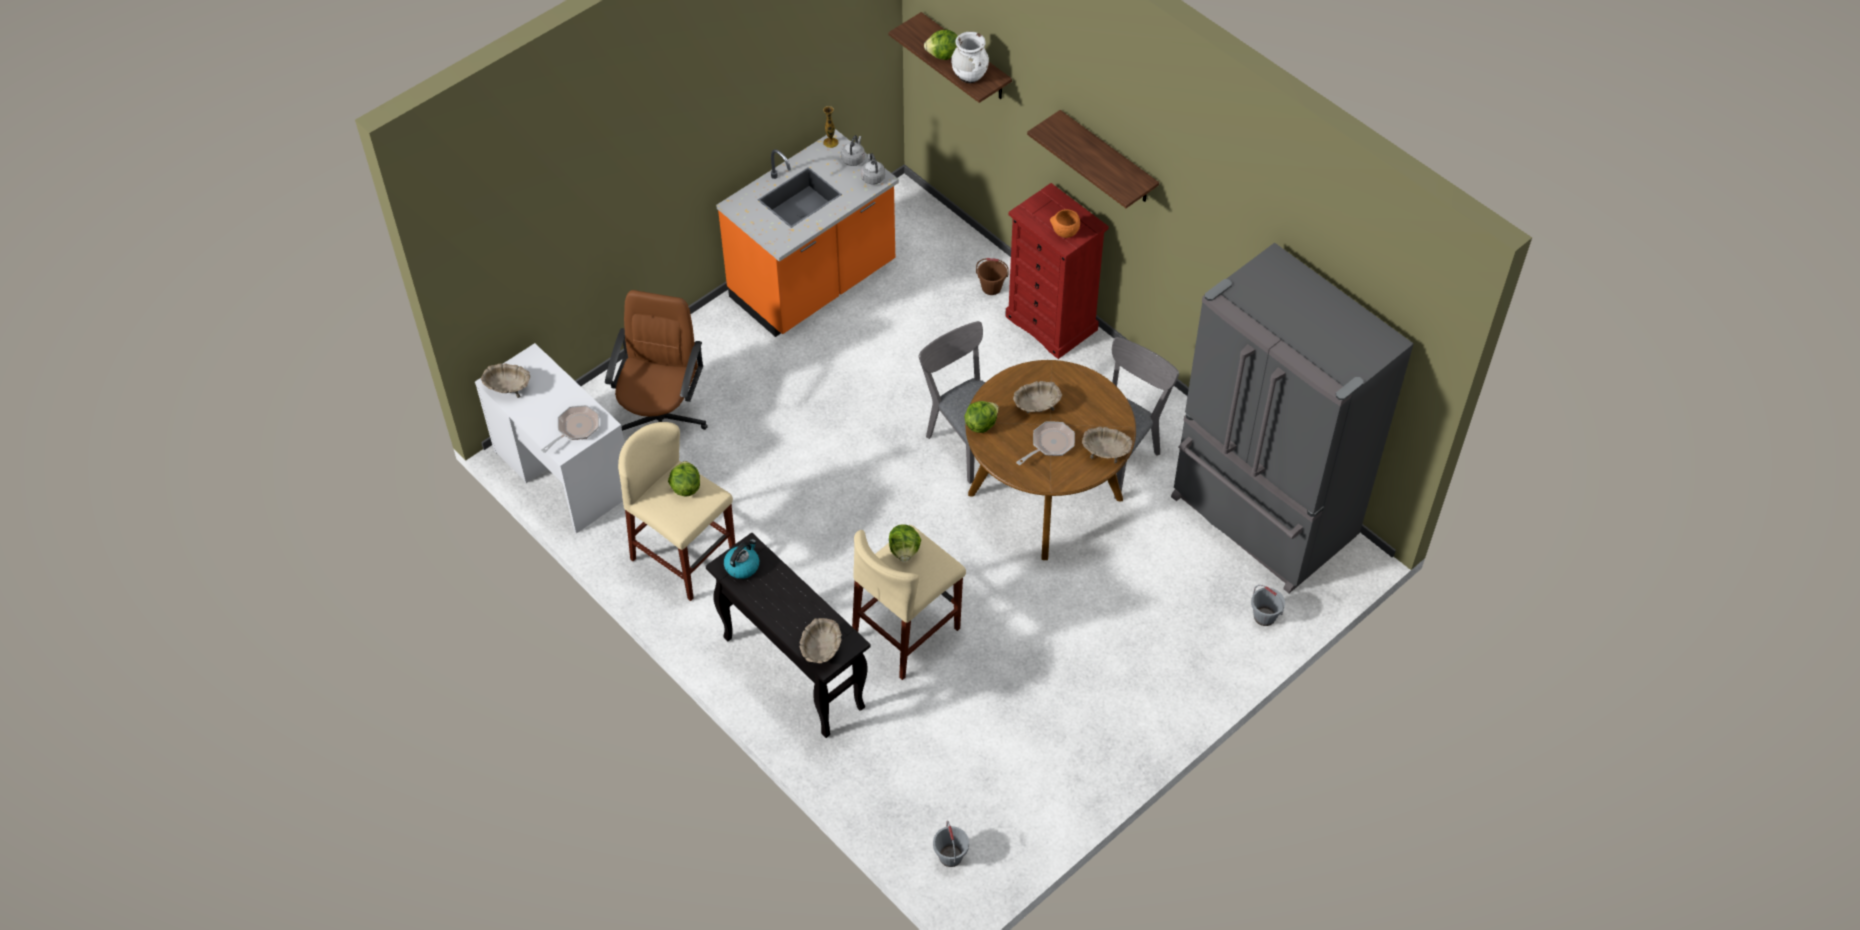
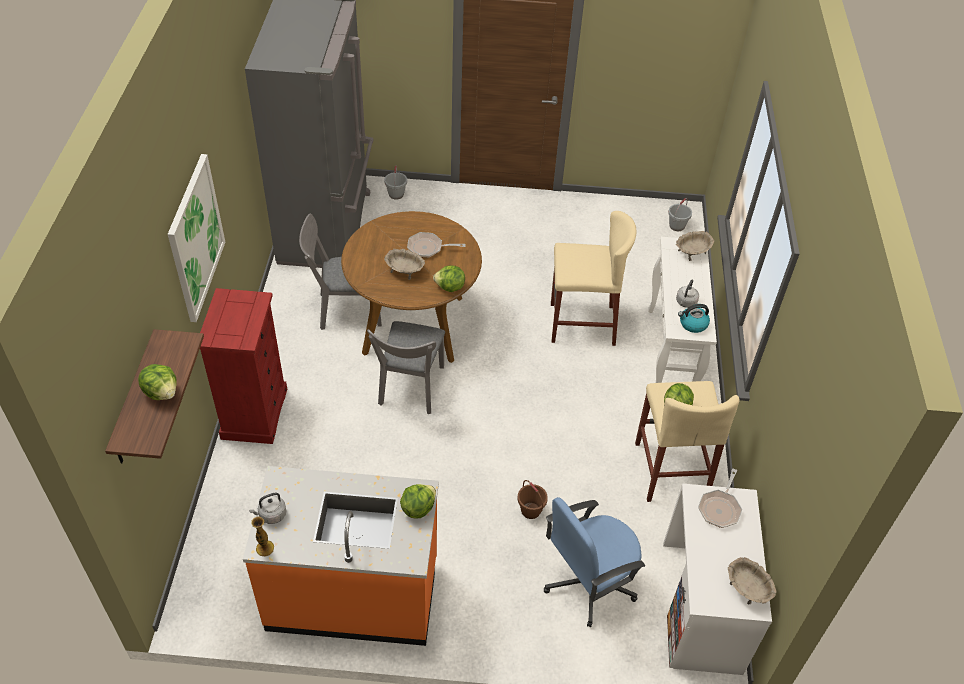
camera: 135 degrees left, 5 degrees down
(576, 428) = (720, 508): frying pan -> frying pan turned 60 degrees counterclockwise
(662, 419) = (588, 583): brown office chair -> blue office chair
(792, 672) = (670, 355): black console table -> white console table
(872, 177) = (282, 484): grey kettle -> grey kettle (685, 303)
(904, 551) = (580, 270): lettuce -> lettuce (418, 508)
(969, 76) = (176, 357): white vase -> none
(991, 287) = (249, 471): brown bucket -> brown bucket (530, 510)
(1065, 233) = (247, 306): orange bowl -> none
(1106, 452) = (405, 221): beige bowl -> none
(1107, 158) = (195, 238): shelf -> picture

